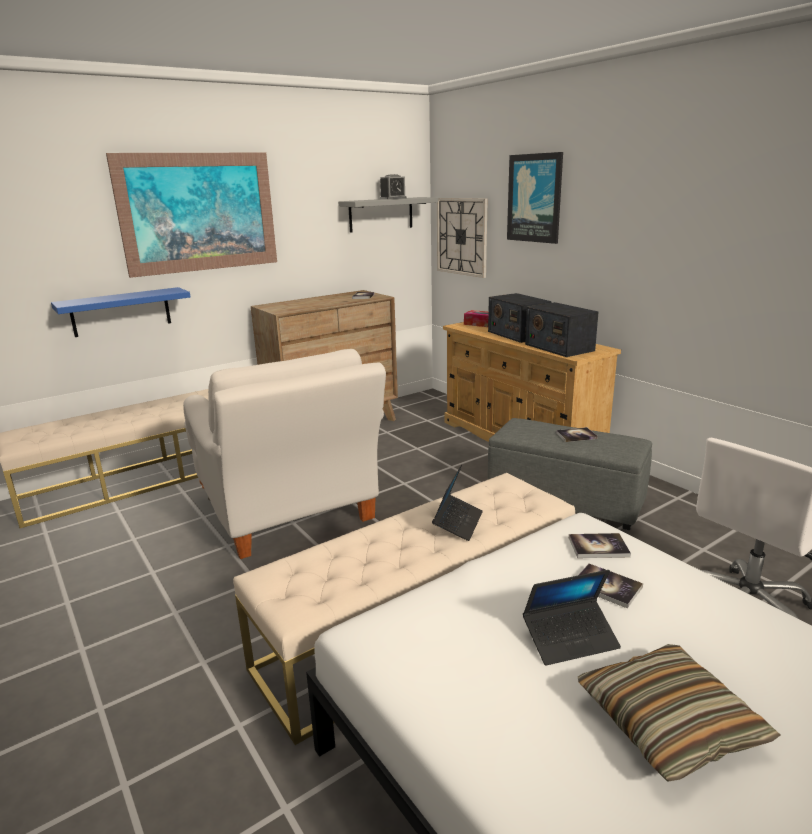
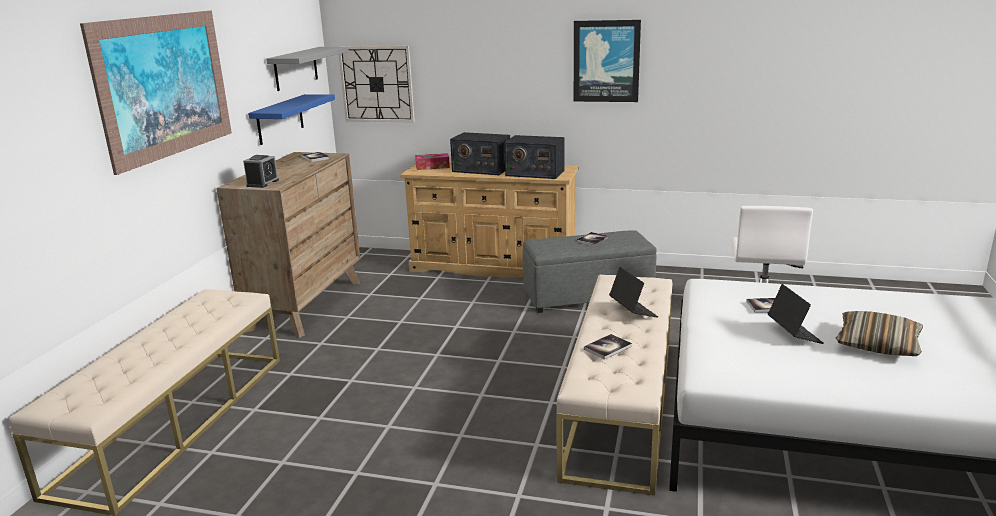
camera: 40 degrees left, 0 degrees up
(121, 312) = (110, 220): blue shelf -> blue shelf (280, 119)
(289, 513) = (399, 382): white armchair -> none
(393, 198) = (309, 51): alarm clock -> alarm clock (262, 183)
(535, 198) = (469, 44): picture -> picture (606, 61)
(570, 639) = (794, 334): laptop -> laptop turned 45 degrees counterclockwise
(598, 547) = (733, 291): book -> book (607, 348)

